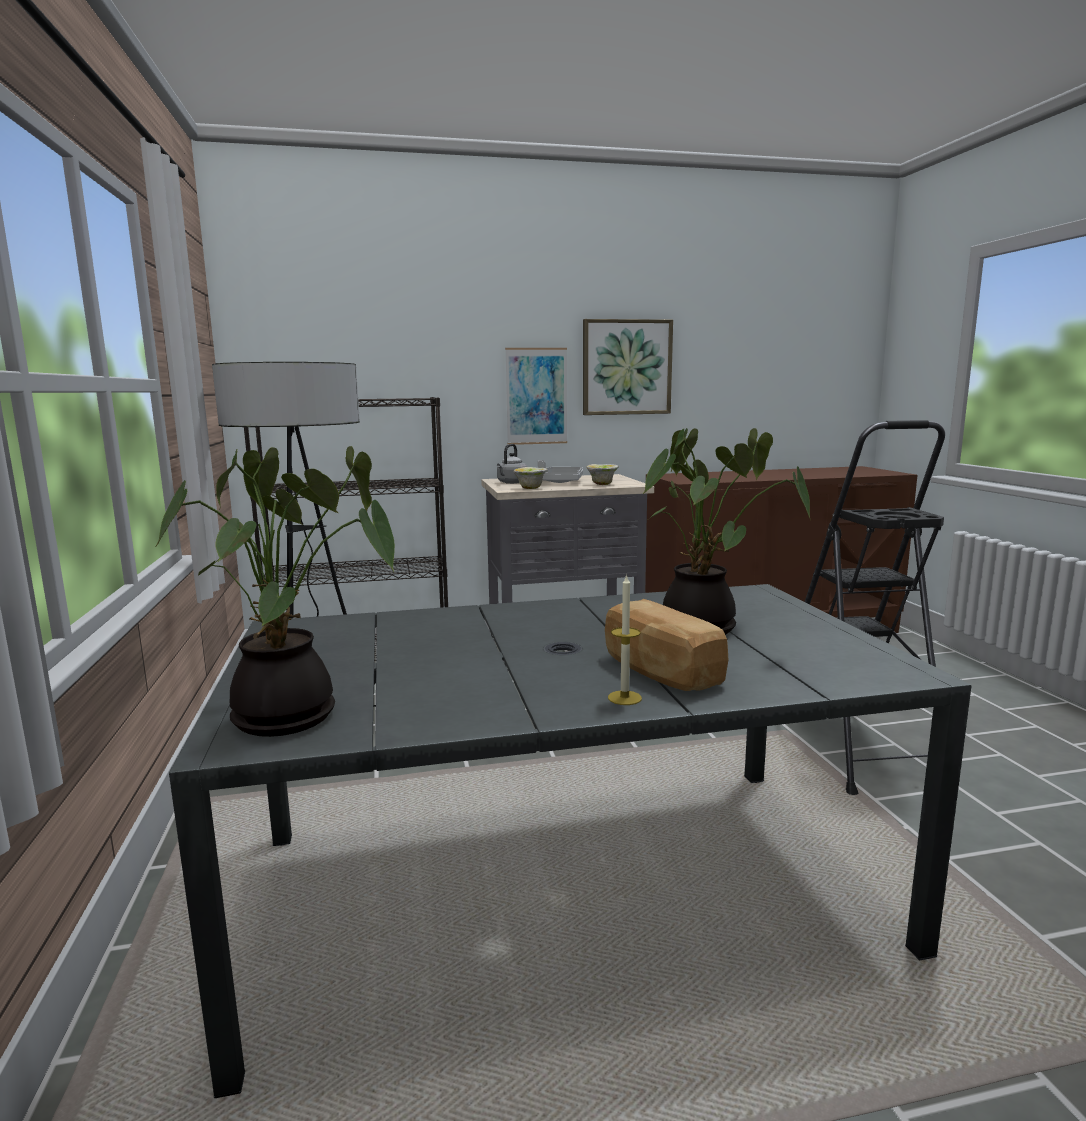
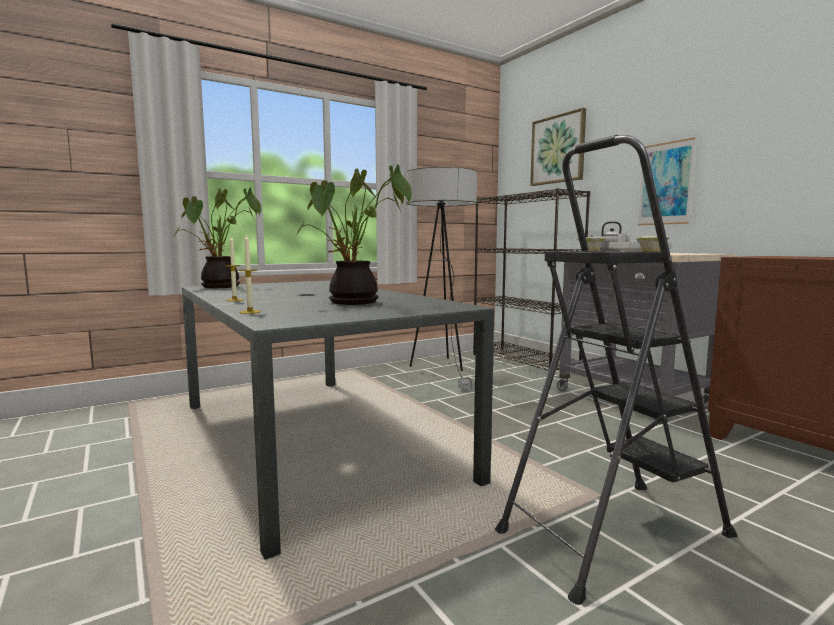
camera: 70 degrees right, 5 degrees down
(626, 367) = (757, 146): picture -> picture (558, 149)
(659, 671) = (272, 301): bread -> none
(806, 685) = (250, 312): none -> candle

